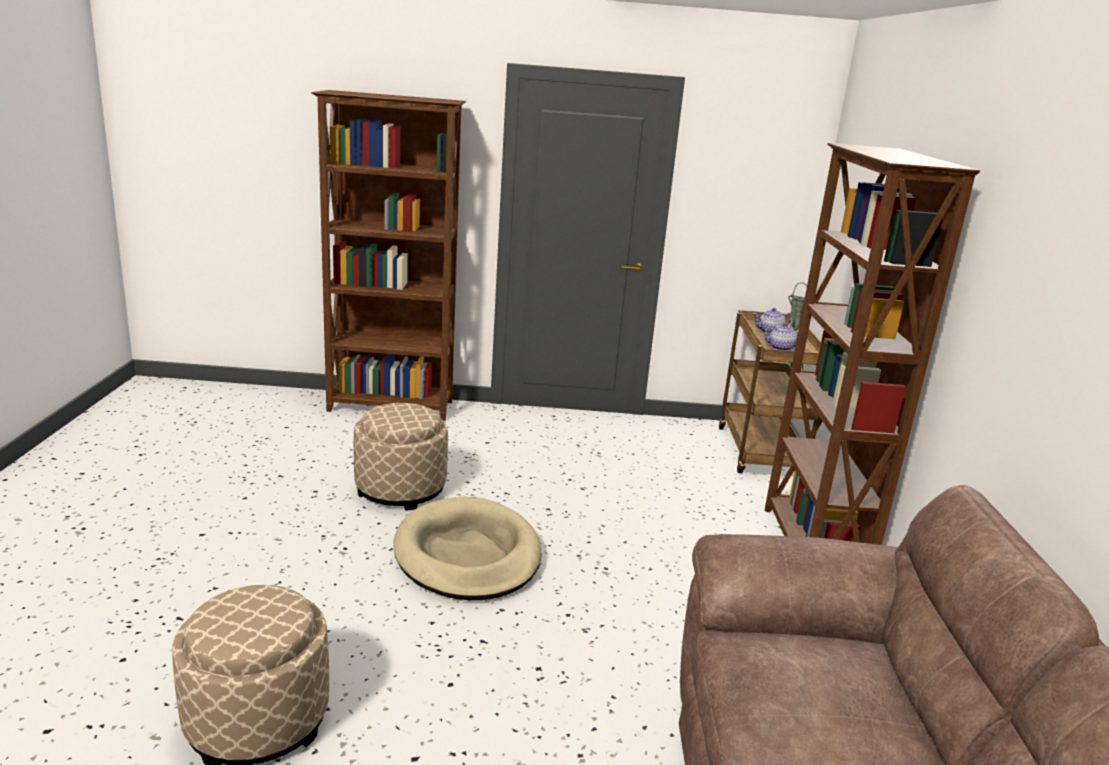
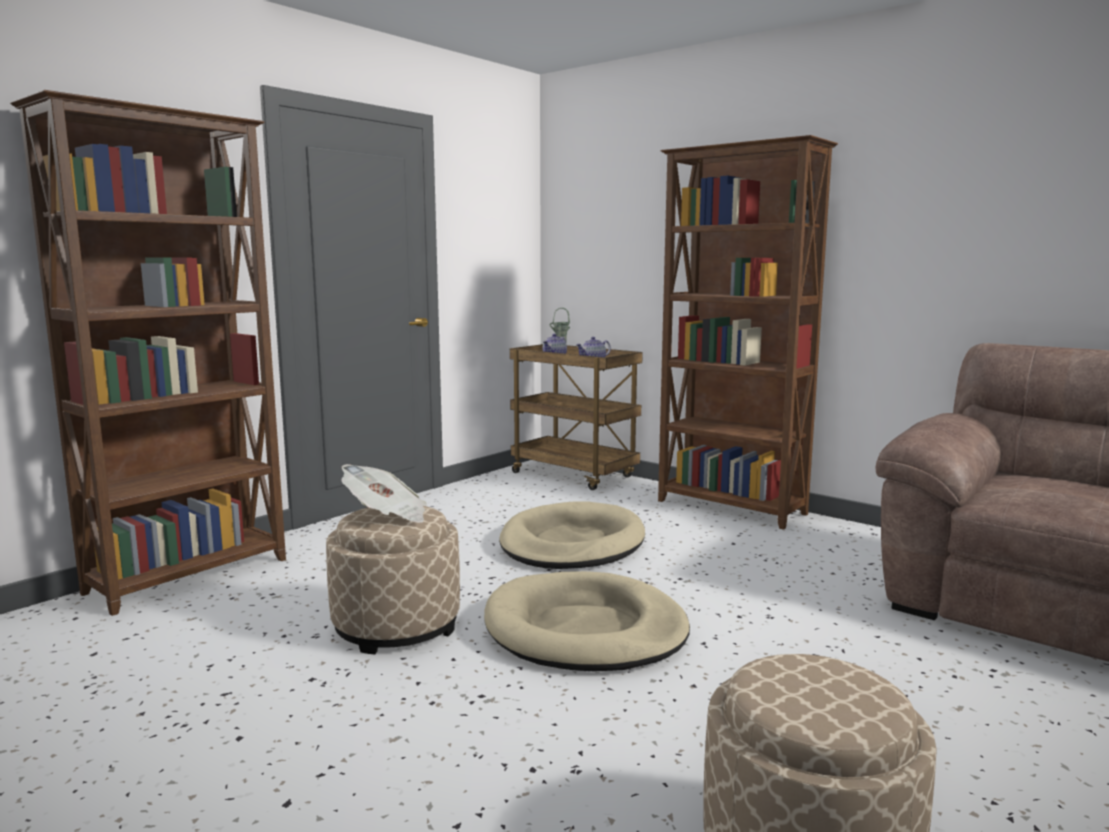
camera: 50 degrees left, 10 degrees down
(399, 413) = (387, 516): none -> newspaper
(608, 501) = (572, 543): none -> beige dog bed

